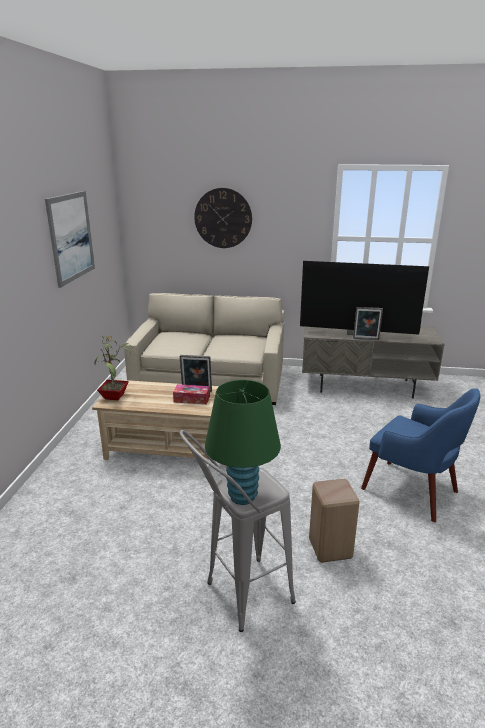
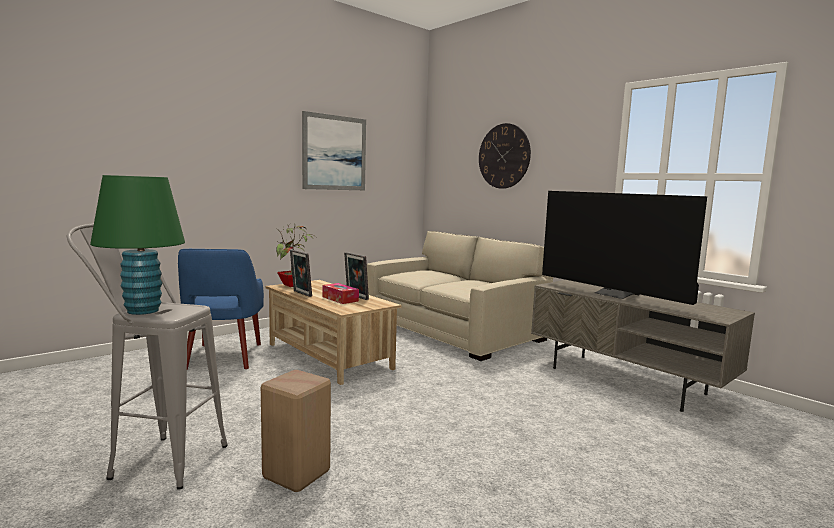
camera: 40 degrees right, 15 degrees down
(366, 339) = (610, 299): picture frame -> picture frame (300, 294)
(412, 491) = (492, 483): blue armchair -> blue armchair (223, 357)

